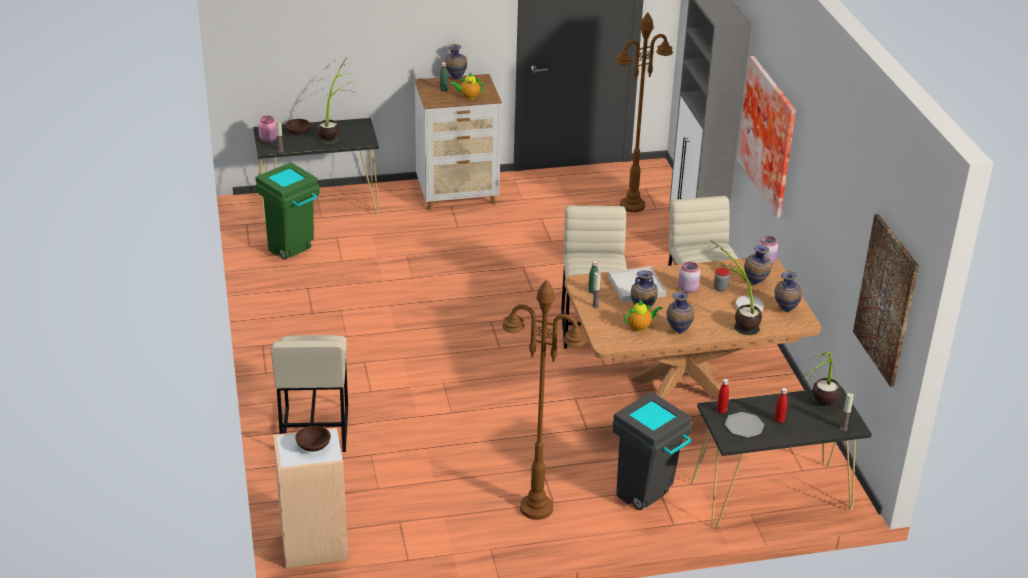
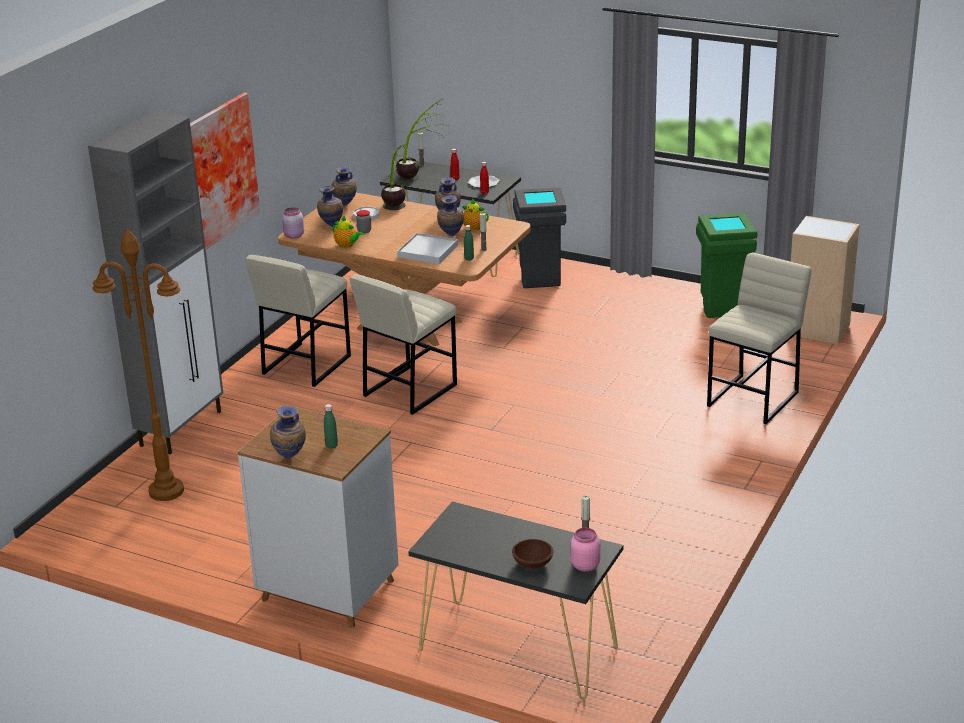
camera: 140 degrees left, 5 degrees down
(293, 252) = (617, 587): green trash can -> green trash can (721, 308)
(313, 446) = (821, 228): brown bowl -> none
(336, 133) = (484, 540): potted plant -> none
(468, 97) = (317, 425): teapot -> teapot (347, 245)
(536, 508) = (627, 298): brown floor lamp -> none
(687, 289) = (390, 238): pink jar -> none
(886, 300) = (366, 82): picture -> none

